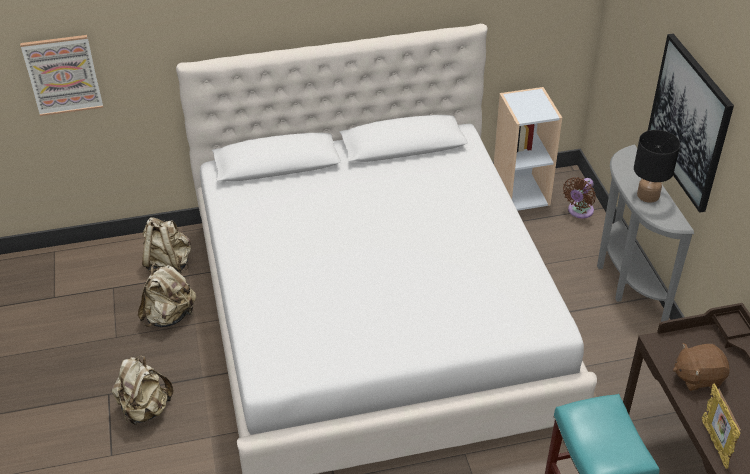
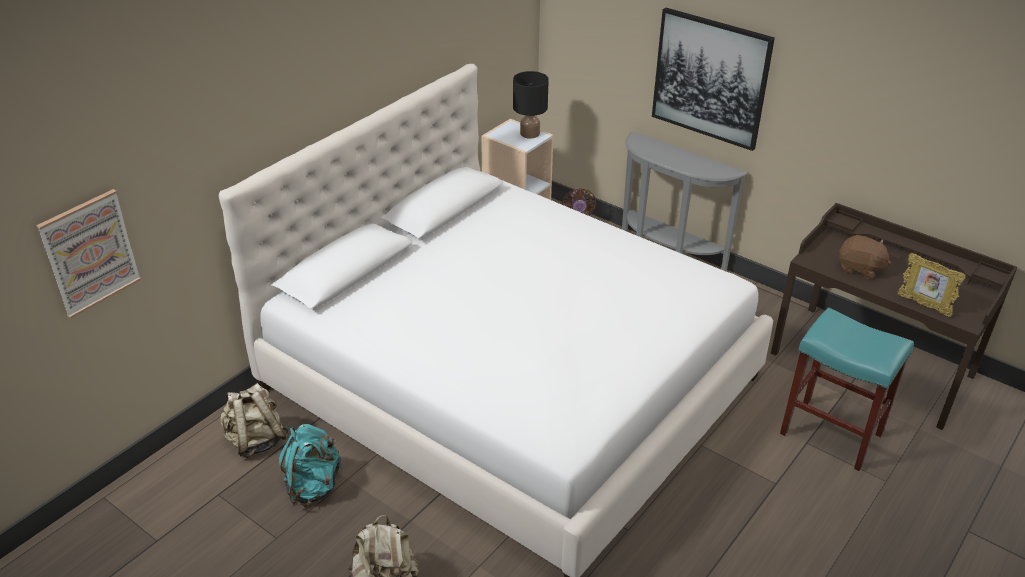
camera: 40 degrees left, 5 degrees down
(169, 316) = (313, 487): beige backpack -> turquoise backpack
(647, 195) = (686, 161): black table lamp -> black table lamp (529, 134)
(698, 377) = (859, 269): brown plush toy -> brown plush toy turned 105 degrees counterclockwise

